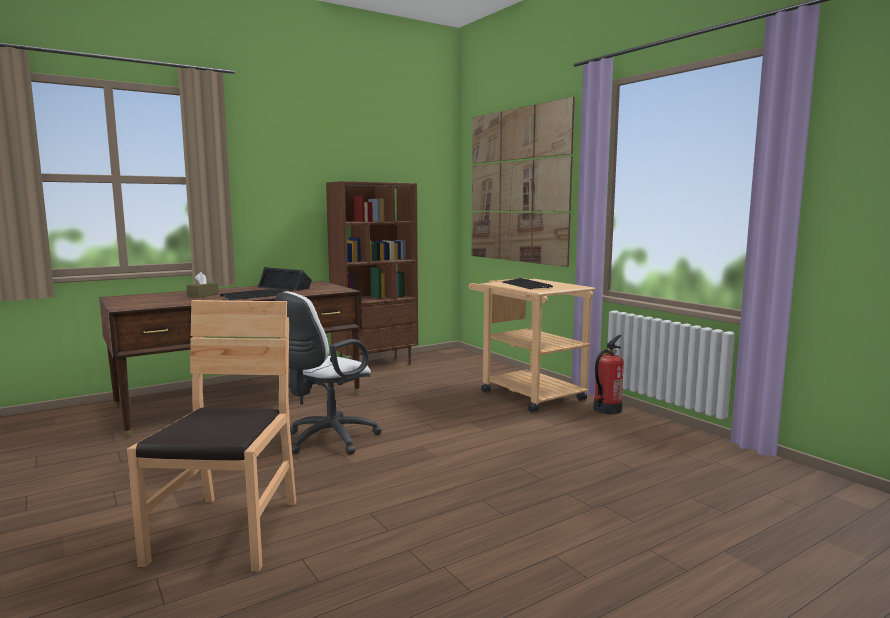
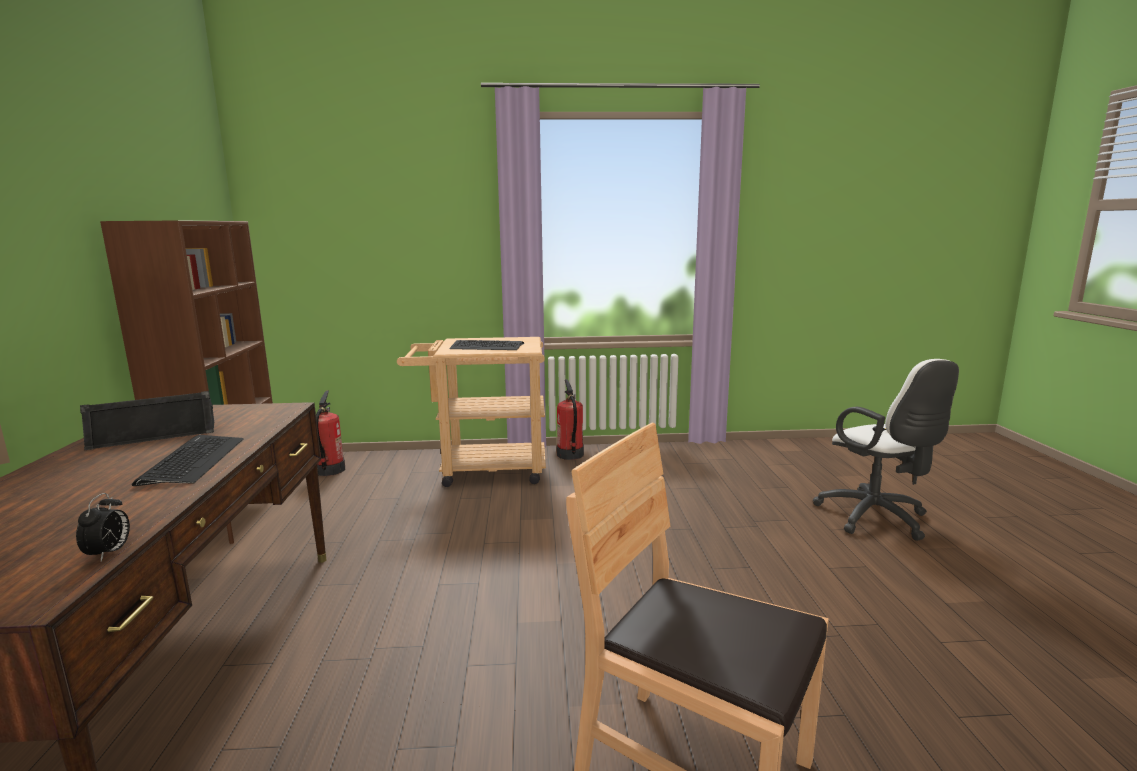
camera: 60 degrees left, 5 degrees up
(160, 306) = (109, 553): none -> alarm clock
(203, 295) = (61, 501): brown tissue box -> none
(327, 440) = (465, 624): white office chair -> white office chair (877, 519)
(459, 363) = (330, 470): none -> fire extinguisher
(518, 186) = (377, 225): picture -> none

